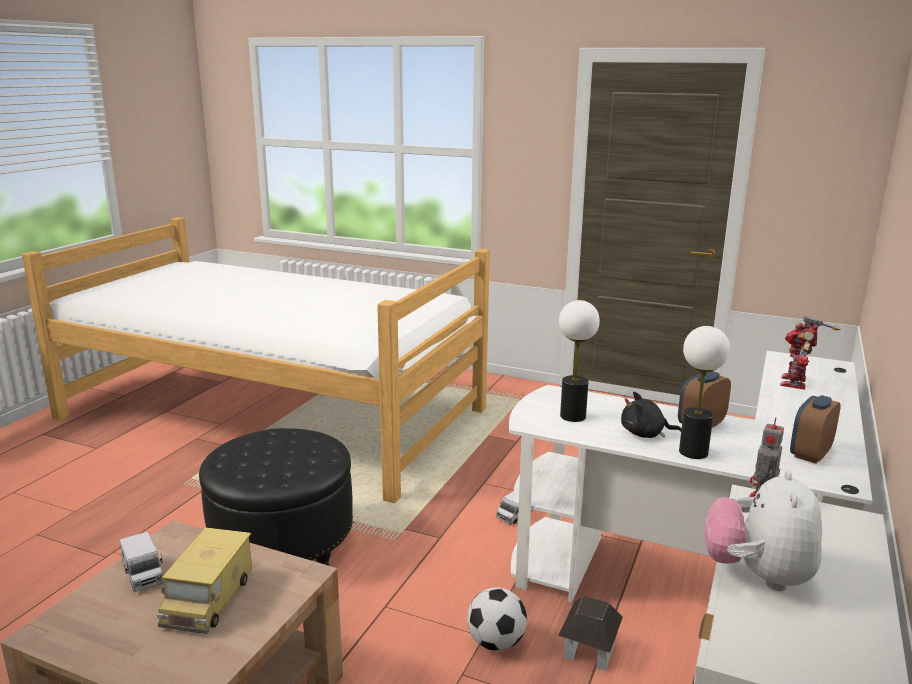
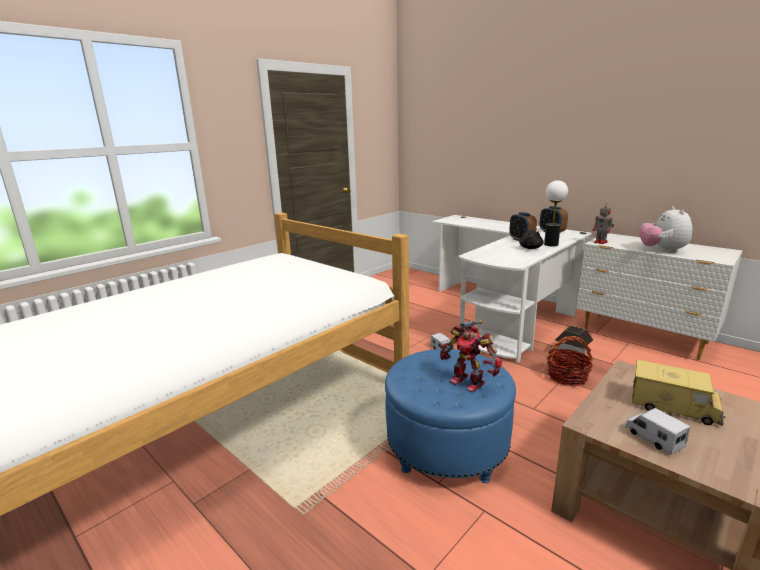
camera: 70 degrees left, 0 degrees up
(143, 575) = (653, 438): toy truck -> toy truck turned 105 degrees counterclockwise
(282, 544) = (447, 448): black ottoman -> blue ottoman
(496, 642) = (567, 376): football -> basket
(572, 416) = (506, 256): table lamp -> none
(758, 575) = (662, 250): plush toy -> plush toy turned 60 degrees clockwise
(796, 382) = (475, 223): toy robot -> toy robot (468, 381)

